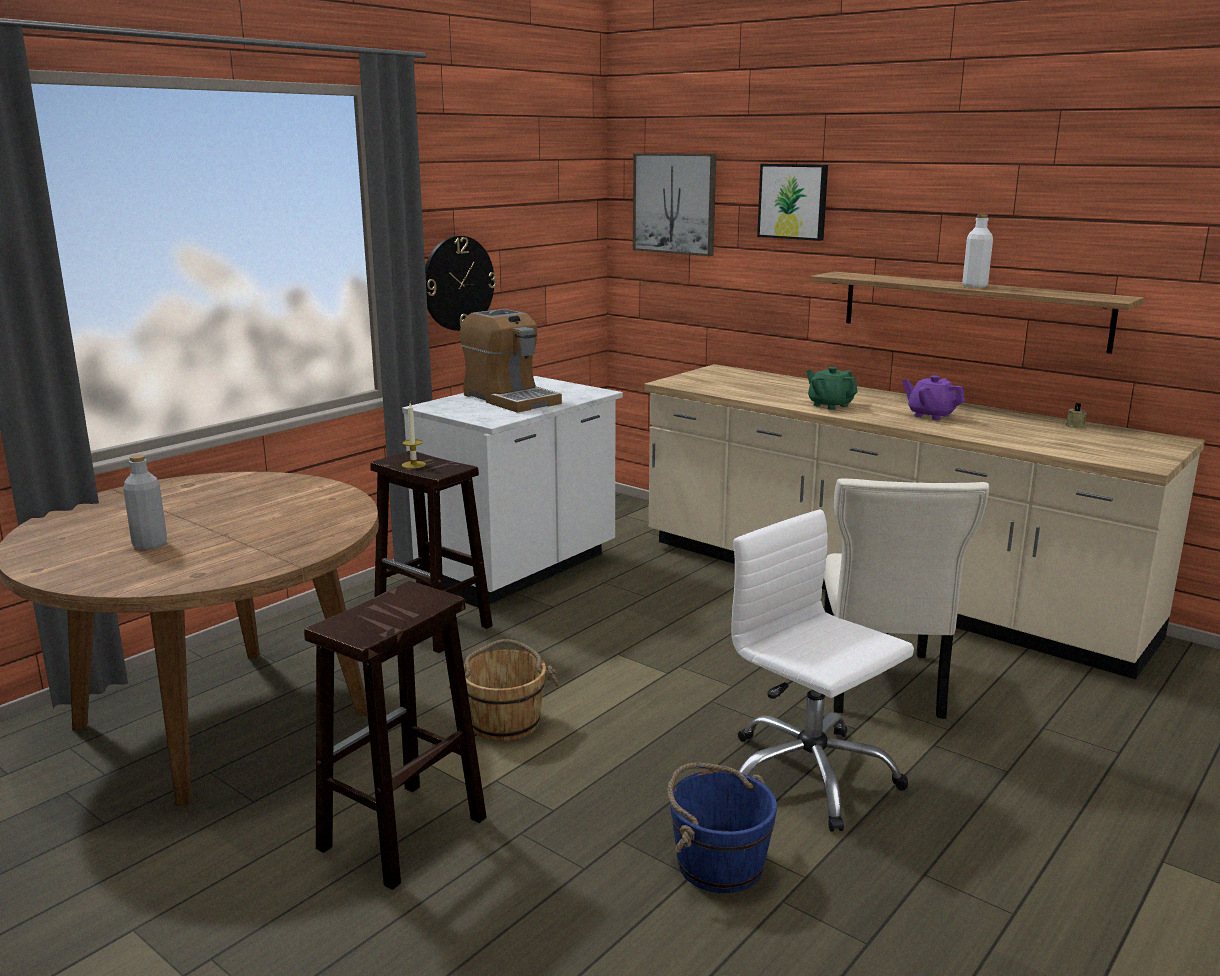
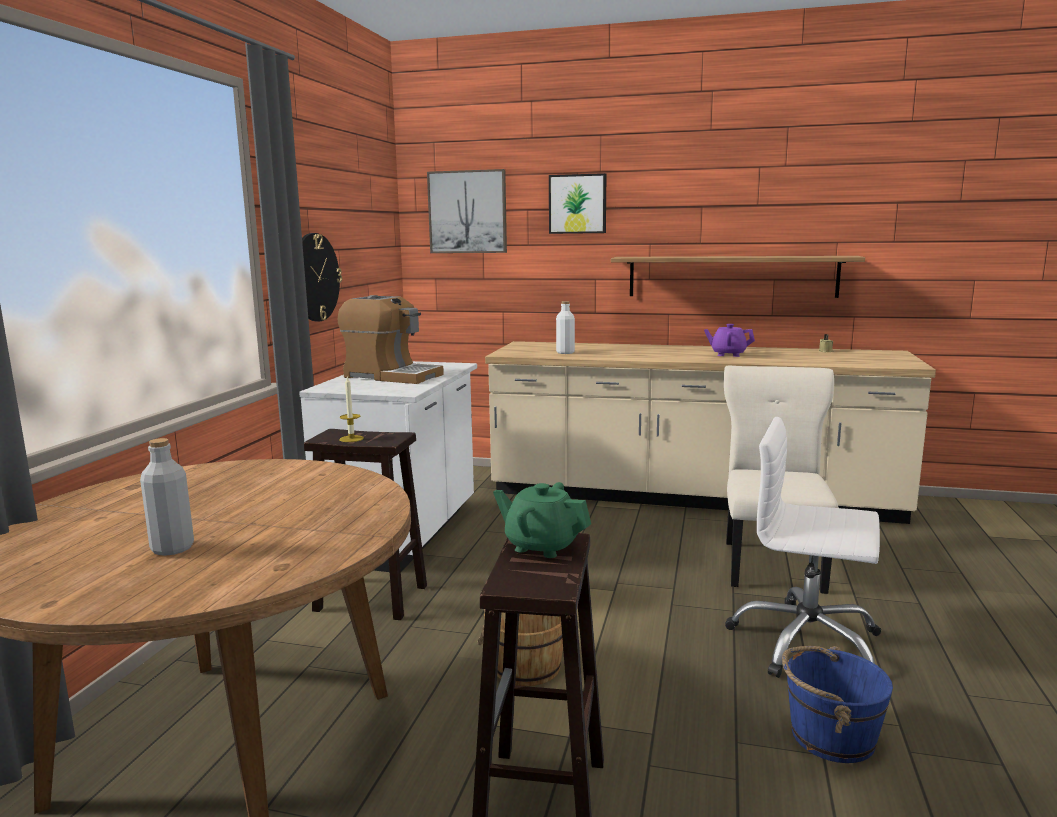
camera: 25 degrees left, 5 degrees down
(830, 405) = (650, 355): green teapot -> green teapot (541, 546)
(880, 686) = (772, 564): beige chair -> beige chair turned 150 degrees counterclockwise
(974, 286) = (741, 256): white bottle -> white bottle (565, 352)

